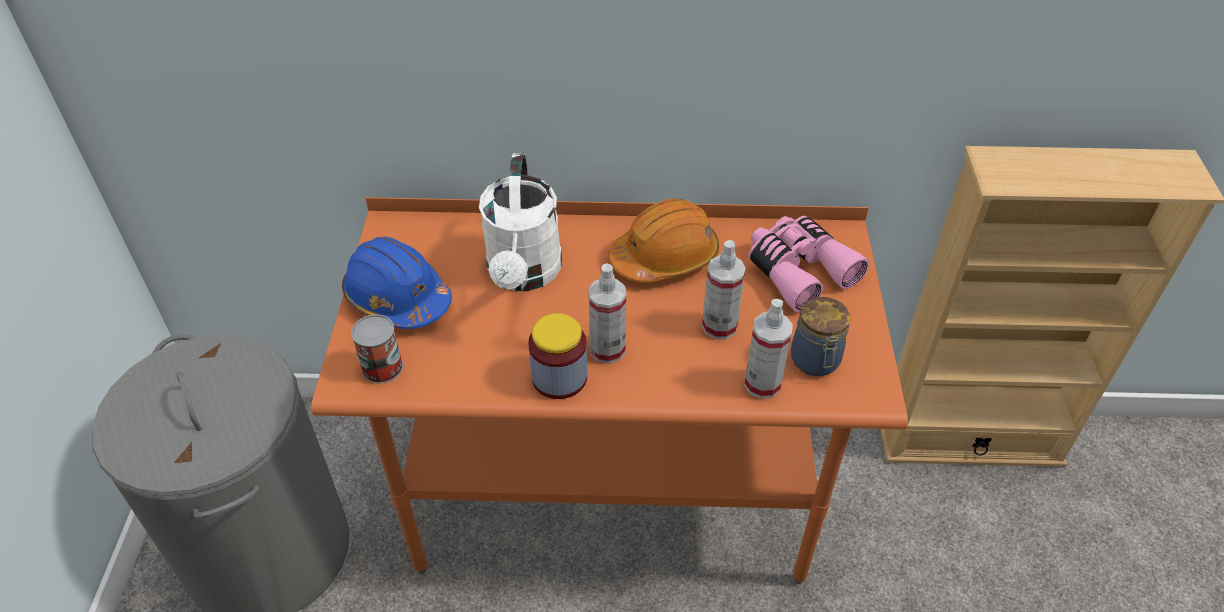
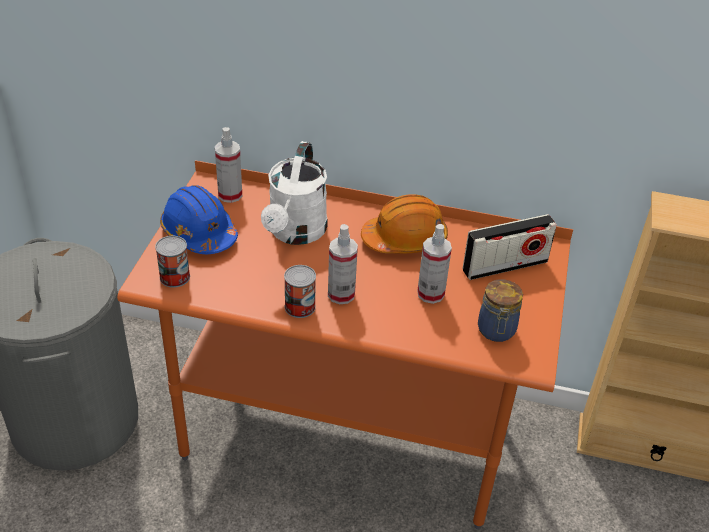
camera: 10 degrees right, 5 degrees down
(559, 377) = (300, 307): jar -> can
(762, 384) = (450, 339): spray bottle -> spray bottle (230, 195)
(798, 270) = (505, 266): pink binoculars -> radio

